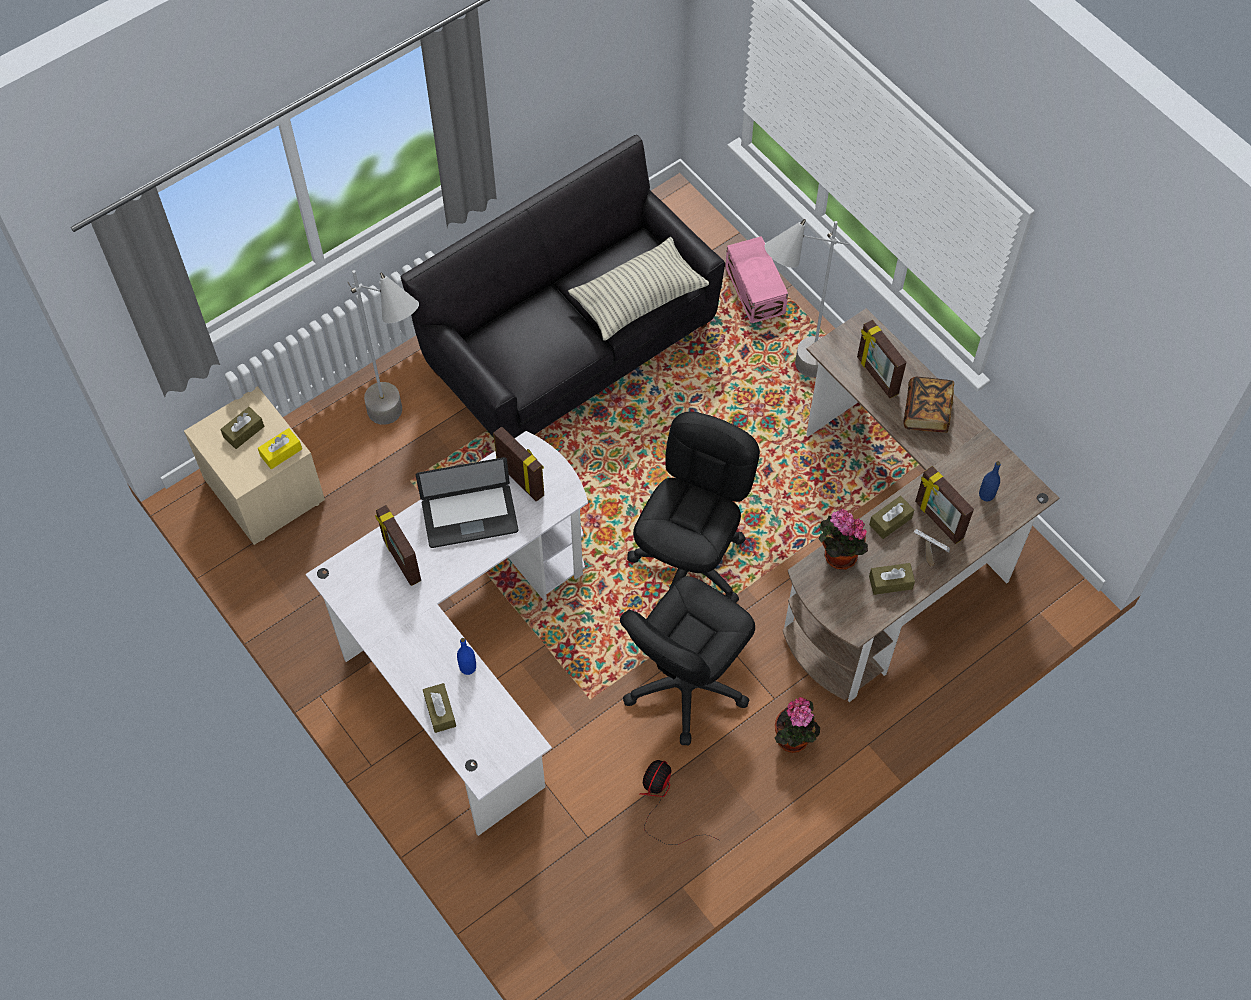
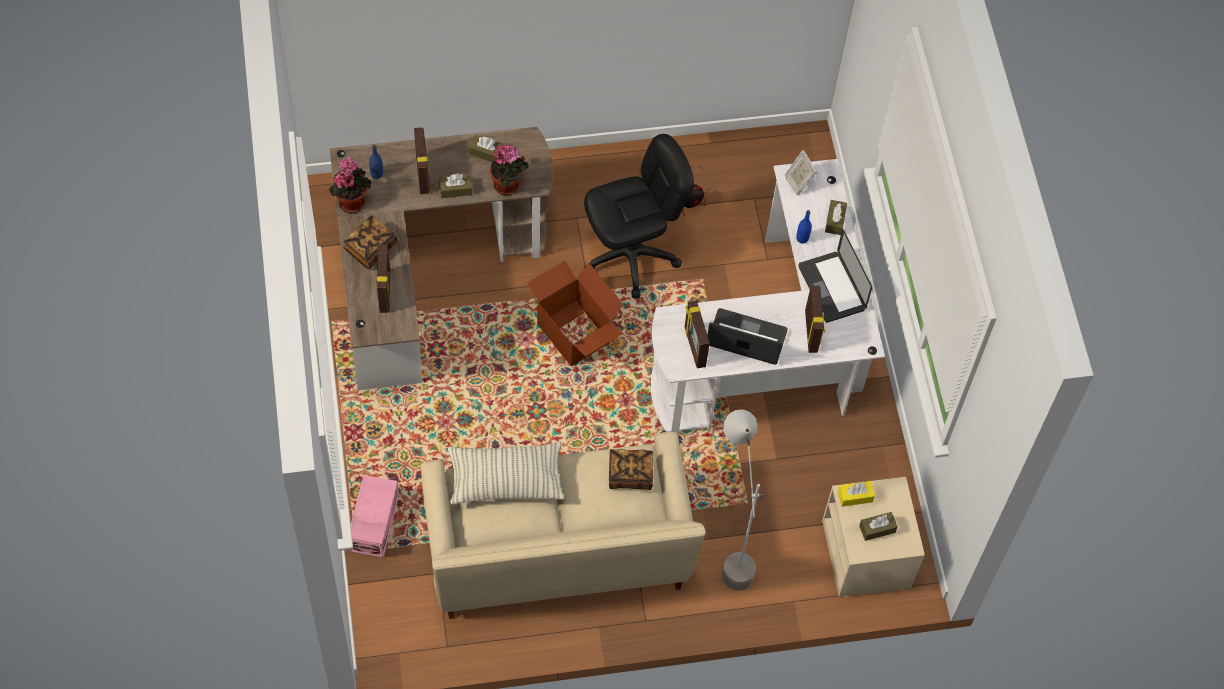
camera: 155 degrees left, 0 degrees up
(403, 623) = (831, 288): none -> laptop
(521, 359) = (630, 475): none -> book
(571, 348) = (557, 550): black sofa -> beige sofa
(690, 564) = (574, 333): black office chair -> cardboard box
(790, 379) = (401, 433): grey floor lamp -> none
(794, 741) = (582, 187): potted plant -> potted plant (351, 201)
(929, 551) = (444, 158): picture frame -> picture frame (798, 182)

